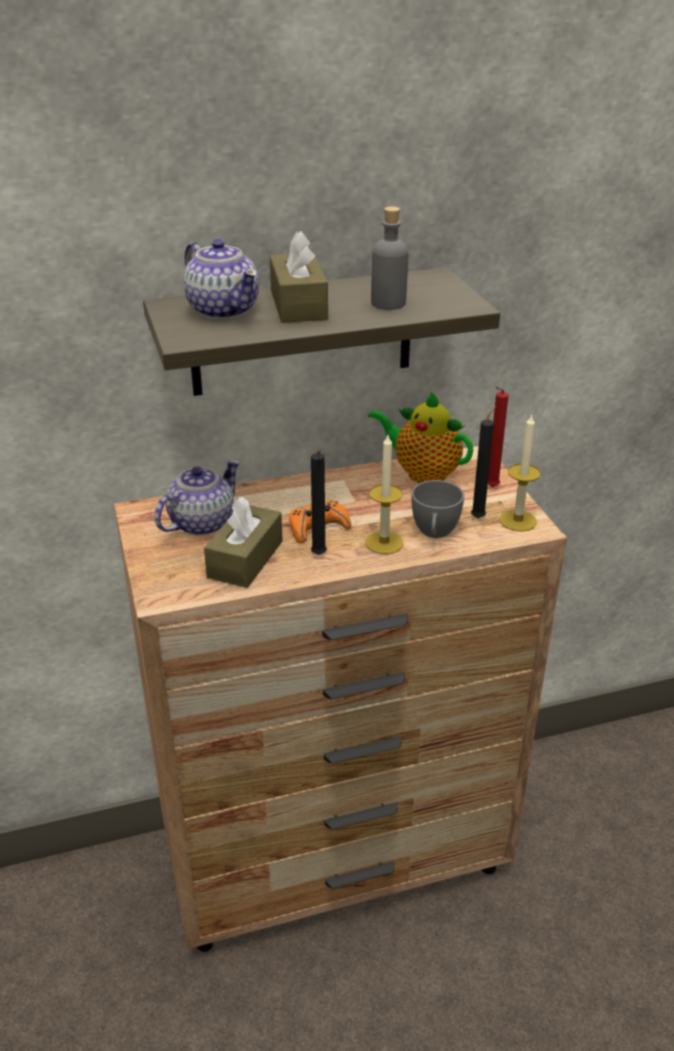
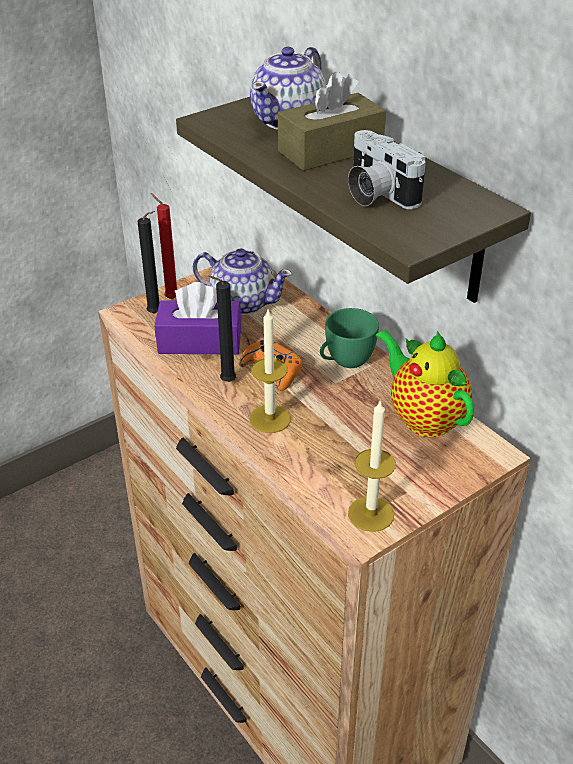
camera: 70 degrees right, 5 degrees up
(245, 559) = (200, 341): brown tissue box -> purple tissue box
(330, 490) = (345, 362): none -> green cup
(388, 303) = (376, 194): grey bottle -> camera
(422, 473) = (423, 418): teapot -> teapot turned 45 degrees counterclockwise
(434, 534) = (305, 451): grey cup -> none
(479, 517) = (359, 480): black candle -> black candle (156, 314)
(490, 488) = (428, 478): red candle -> red candle (170, 298)

